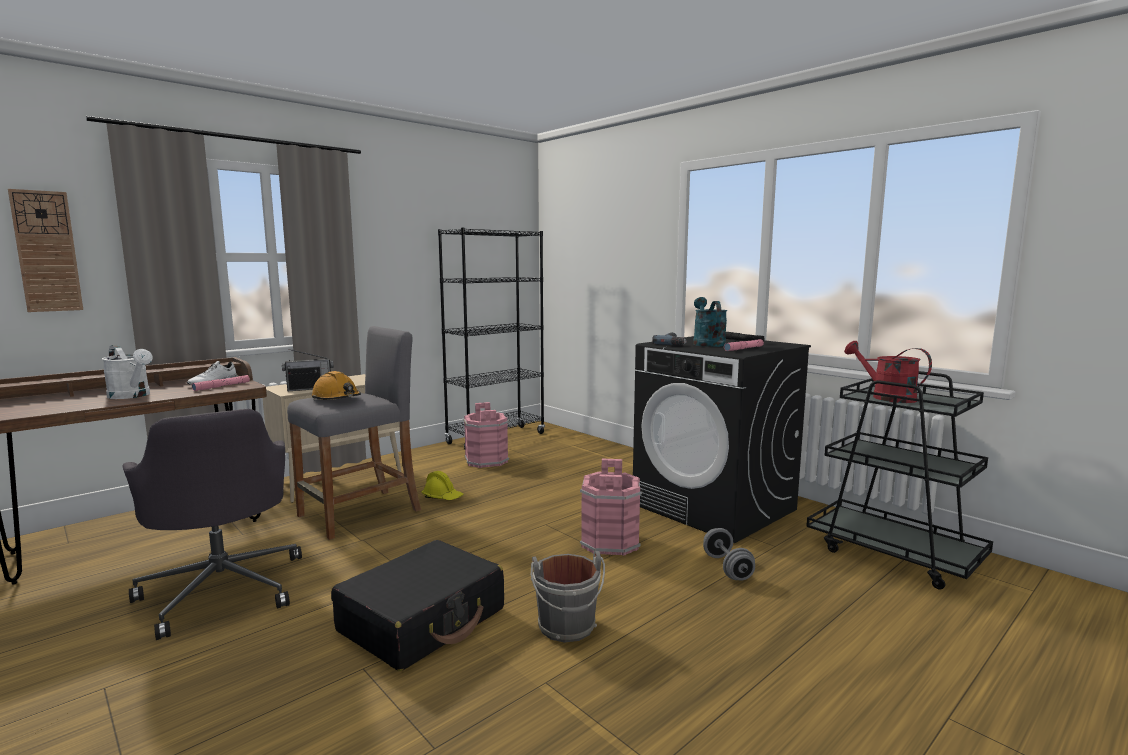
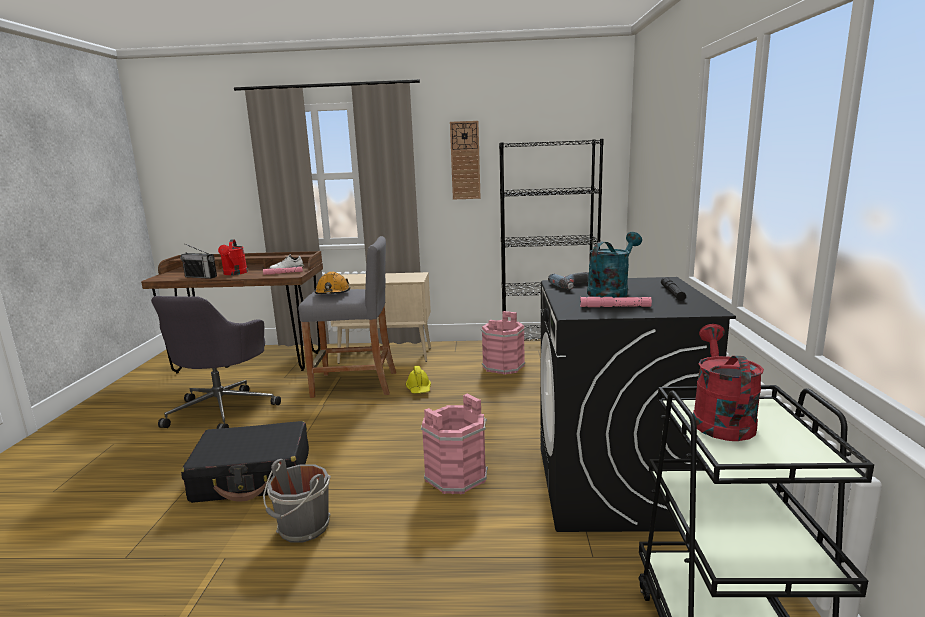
camera: 45 degrees right, 5 degrees up
(46, 251) = (224, 177): wall clock -> wall clock (465, 160)
(132, 396) = (234, 273): white watering can -> red watering can
(309, 388) = (355, 280): radio -> radio (201, 277)
(727, 568) = (500, 551): grey dumbbell -> none

